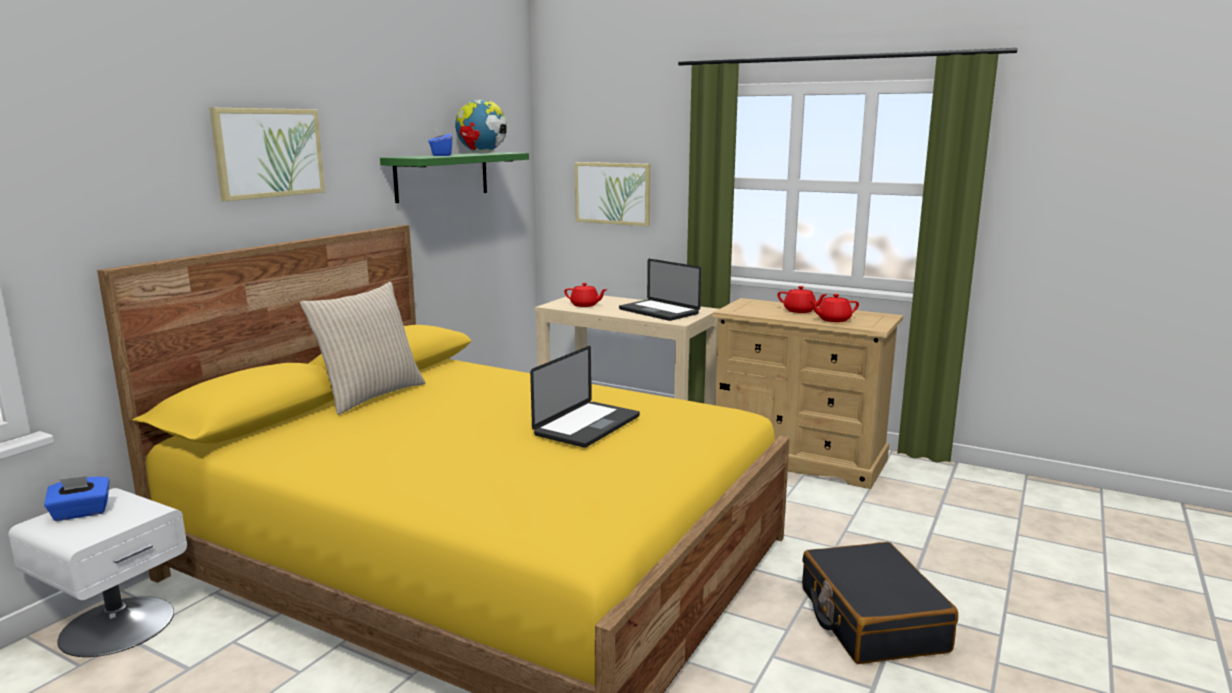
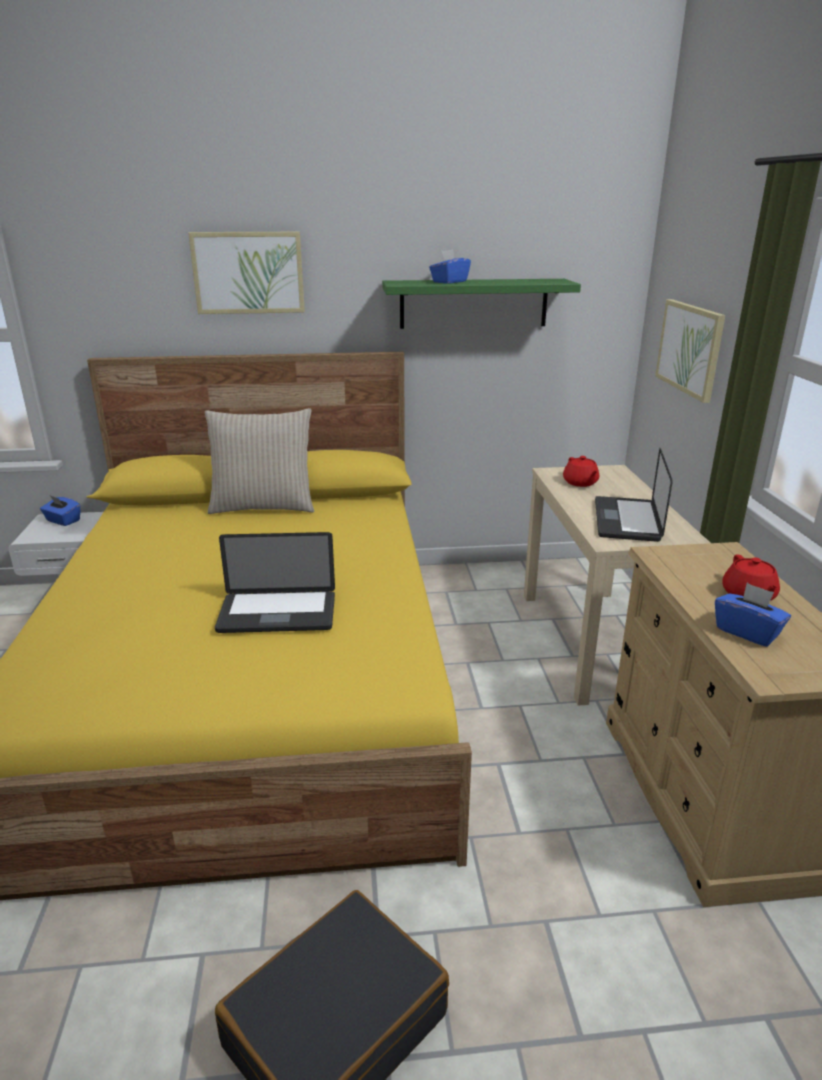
camera: 55 degrees right, 10 degrees up
(482, 153) = (519, 281): globe -> none
(833, 320) = (747, 632): red teapot -> blue tissue box

